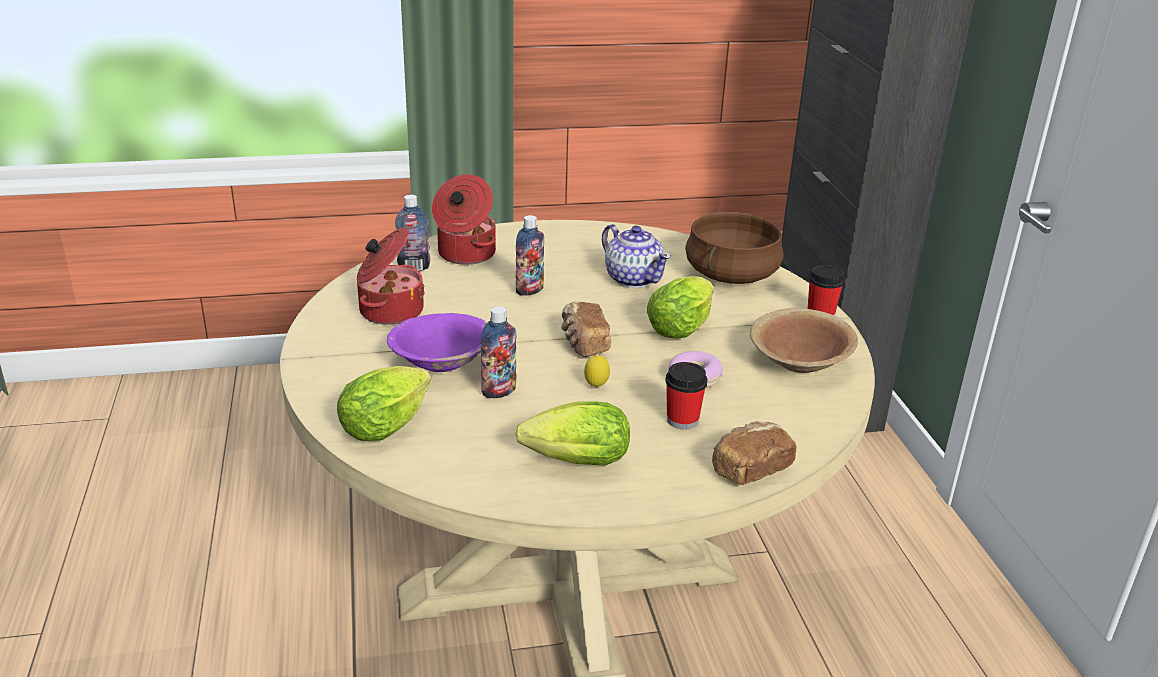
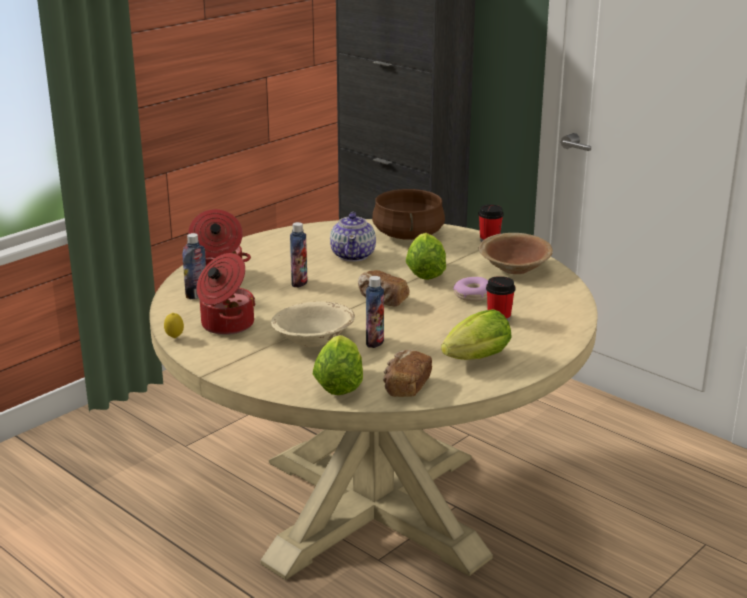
camera: 35 degrees left, 5 degrees down
(441, 362) = (313, 340): purple bowl -> beige bowl
(596, 386) = (426, 319): lemon -> lemon (174, 338)
(633, 278) = (353, 255): teapot -> teapot turned 75 degrees clockwise
(750, 468) = (566, 327): bread -> bread (406, 386)

